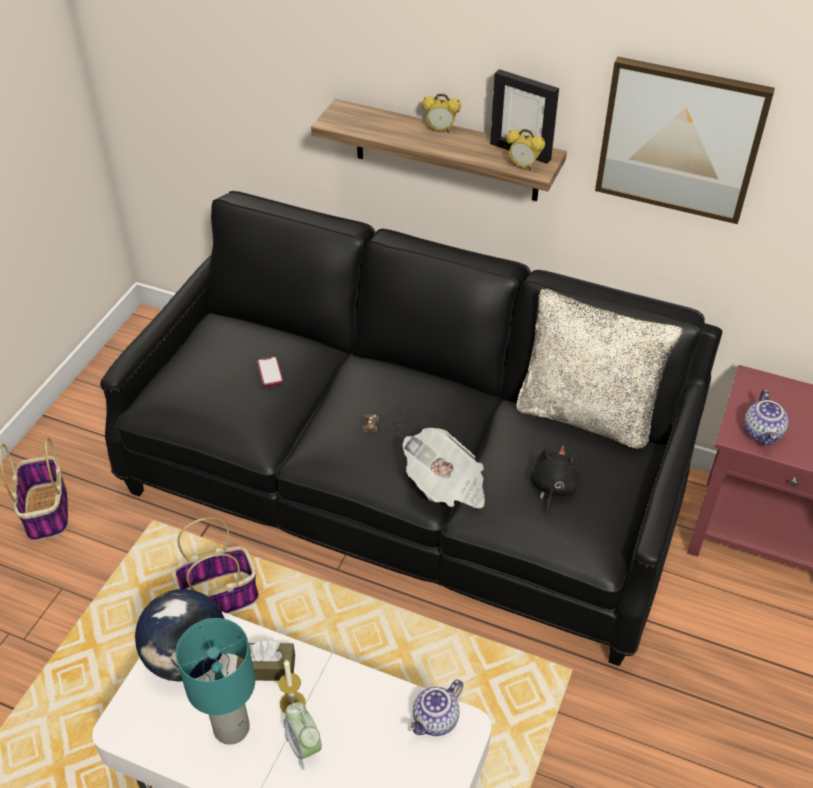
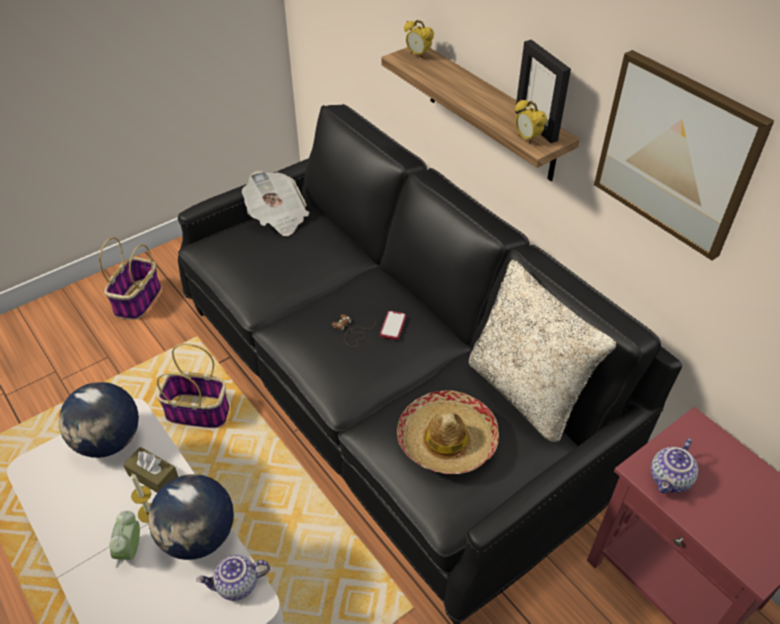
camera: 30 degrees right, 0 degrees up
(232, 727) = (96, 508): turquoise table lamp -> none
(270, 373) = (301, 255): phone -> phone (393, 326)
(362, 699) = (198, 537): none -> globe
(440, 130) = (483, 89): alarm clock -> alarm clock (418, 55)
(446, 485) = (363, 397): newspaper -> newspaper (277, 217)
(552, 488) = (447, 440): black plush toy -> hat

